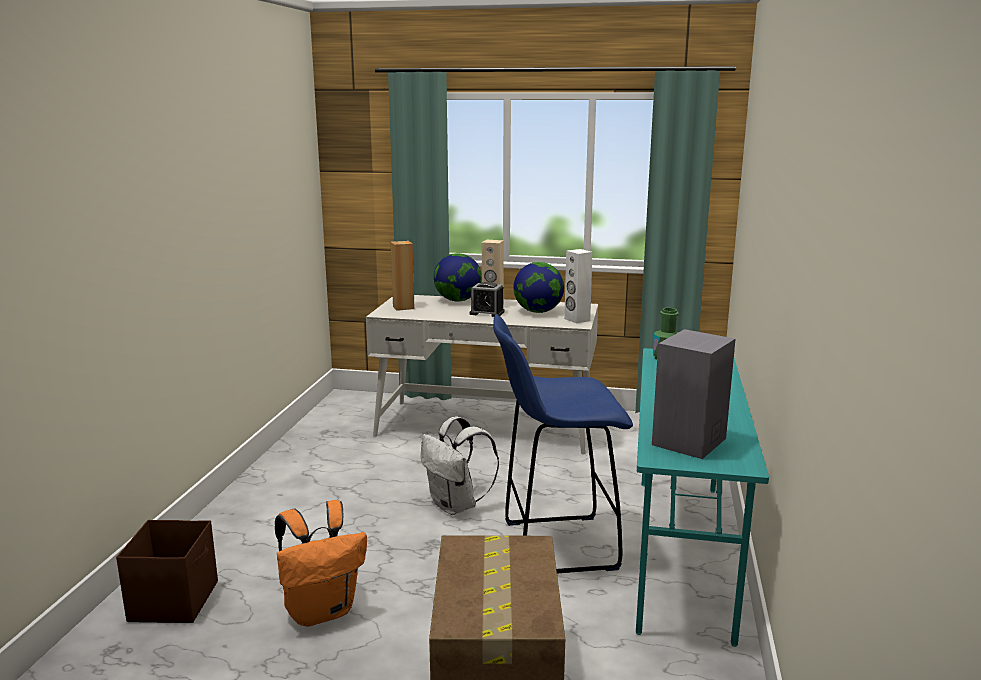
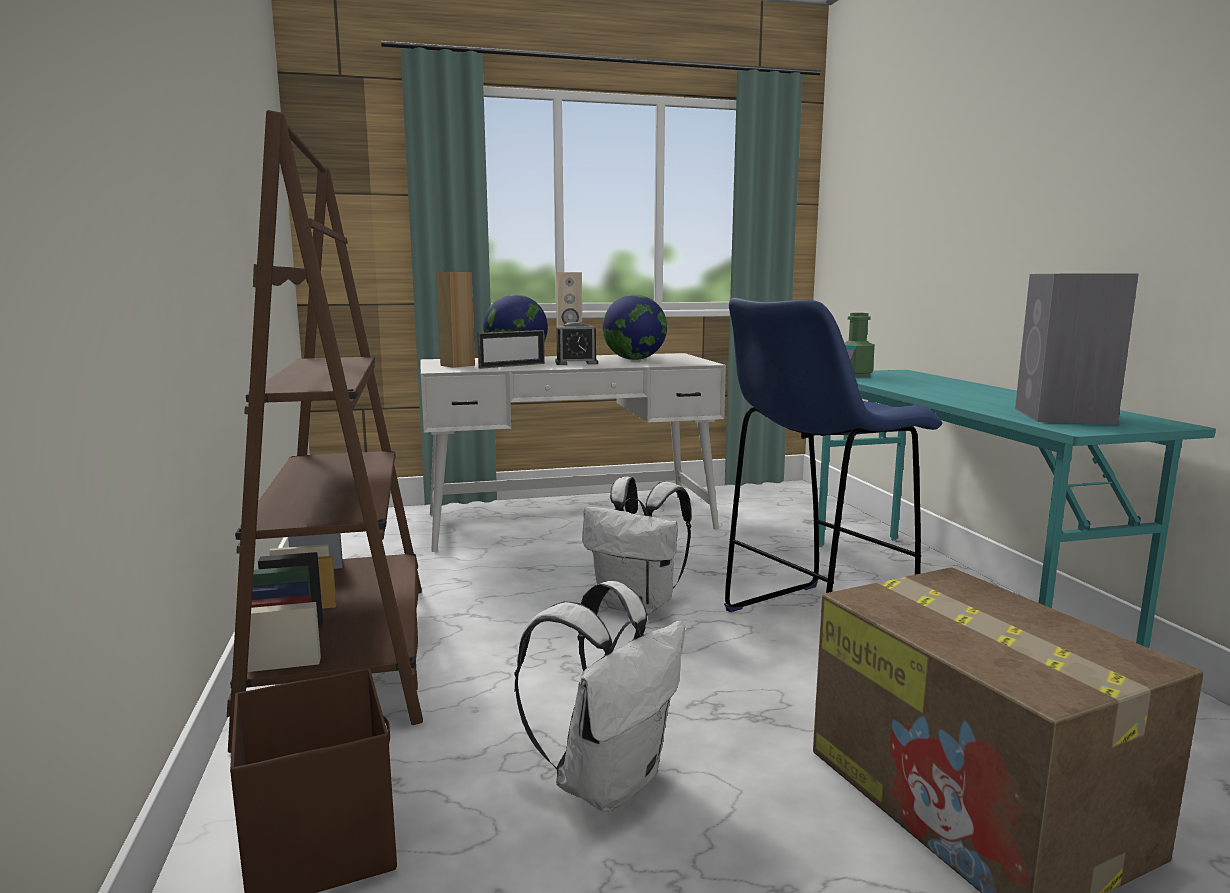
camera: 25 degrees left, 5 degrees down
(264, 502) = (345, 656): none -> brown bookcase
(322, 611) = (608, 780): orange backpack -> white backpack
(437, 312) = (512, 366): none -> picture frame
(576, 319) = (692, 361): white speaker -> none

